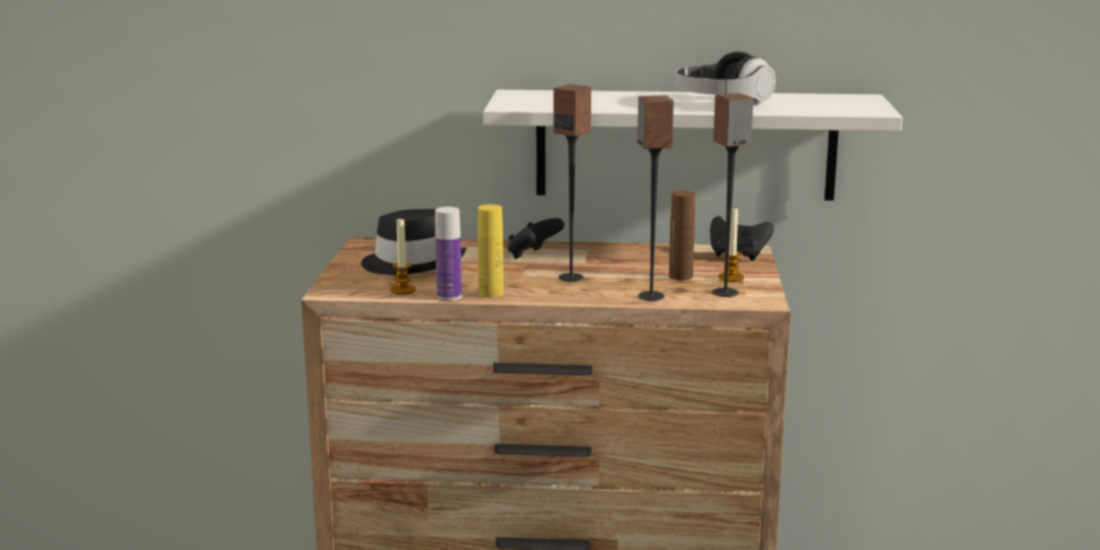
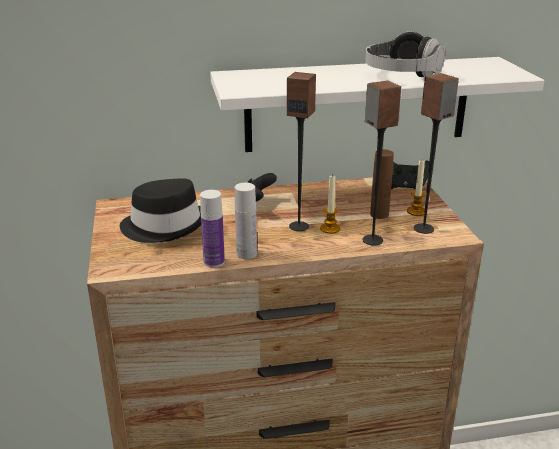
camera: 15 degrees left, 10 degrees up
(402, 290) = (171, 259): candle -> candle (330, 229)
(491, 293) = (246, 254): yellow bottle -> white bottle

